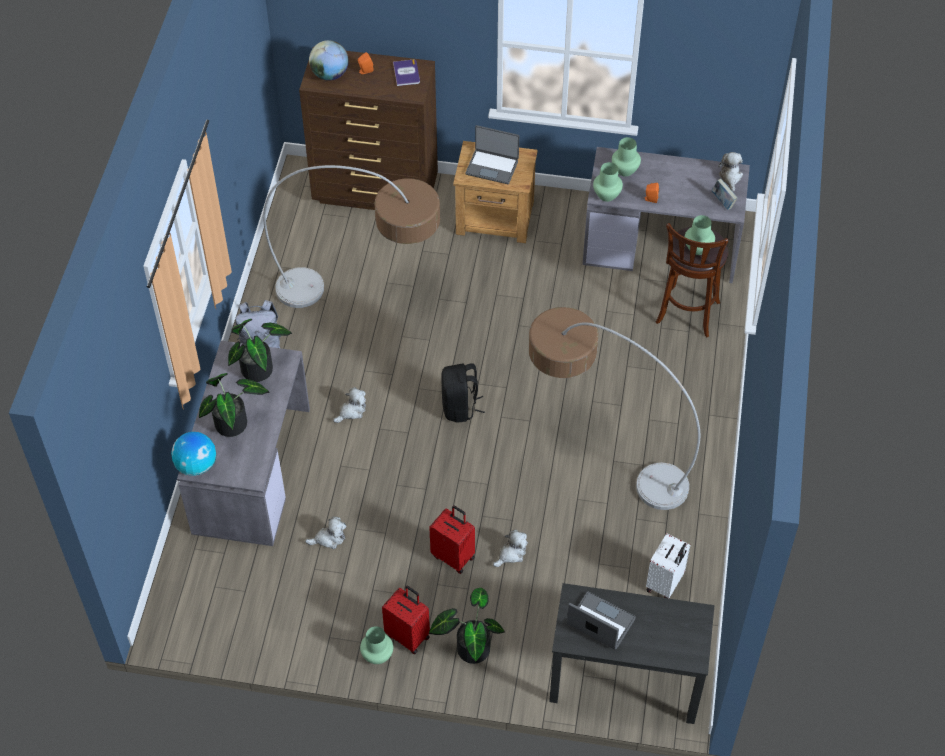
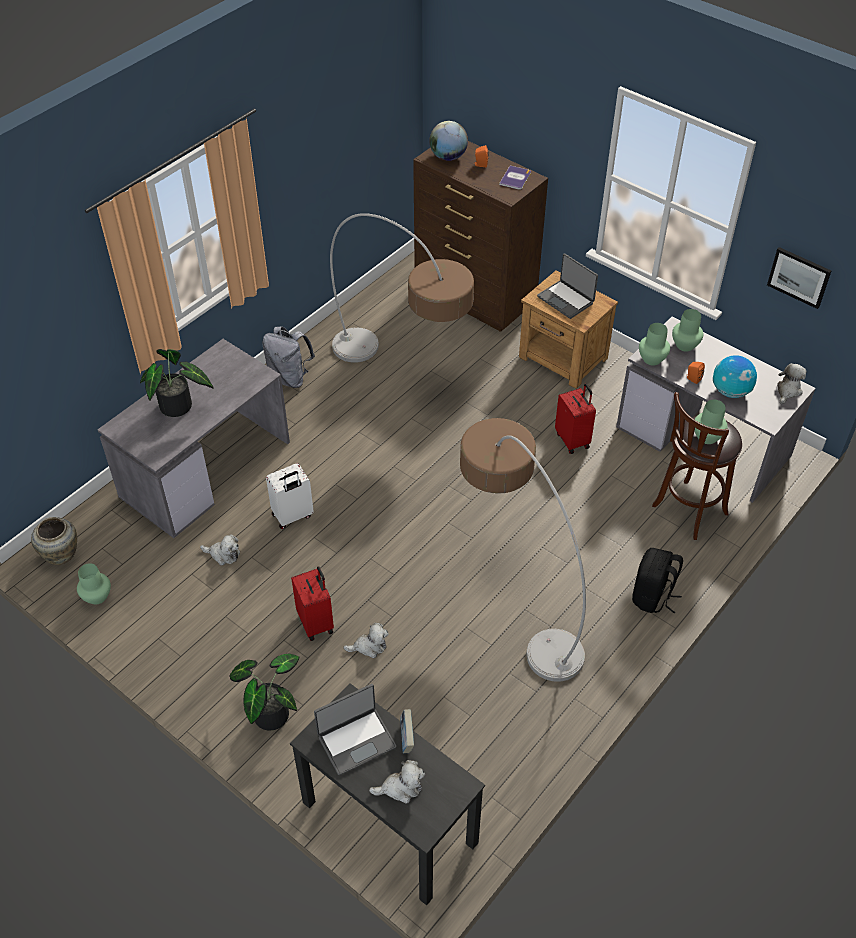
camera: 30 degrees right, 5 degrees down
(181, 610) = (61, 554): none -> beige vase
(196, 465) = (121, 426): globe -> globe (730, 391)
(261, 370) = (235, 374): potted plant -> none
(351, 411) = (323, 459): plush toy -> plush toy (401, 788)
(377, 655) = (184, 675): green vase -> green vase (96, 596)
(408, 635) = (224, 672): red suitcase -> red suitcase (573, 440)
(460, 407) = (418, 498): black backpack -> black backpack (652, 597)
(600, 623) = (356, 740): laptop -> laptop turned 90 degrees clockwise
(665, 583) = (495, 749): white suitcase -> white suitcase (292, 516)
(708, 78) = (799, 277): none -> picture
(723, 201) = (765, 409): book -> book (406, 738)

